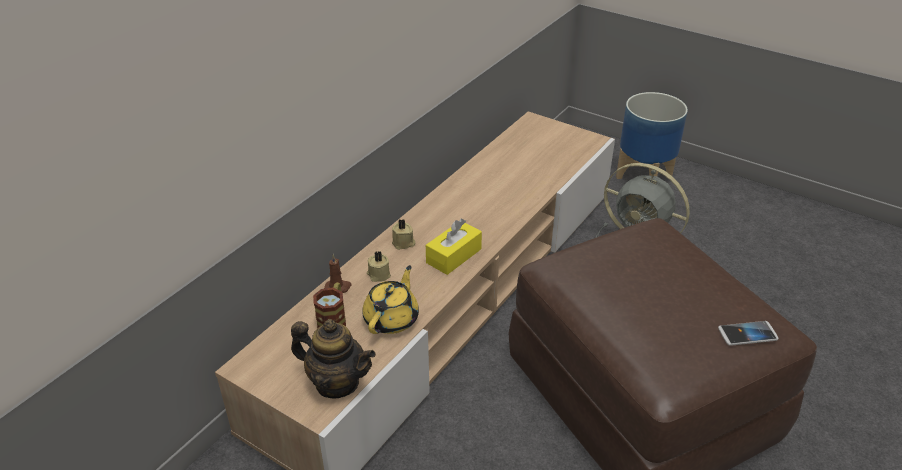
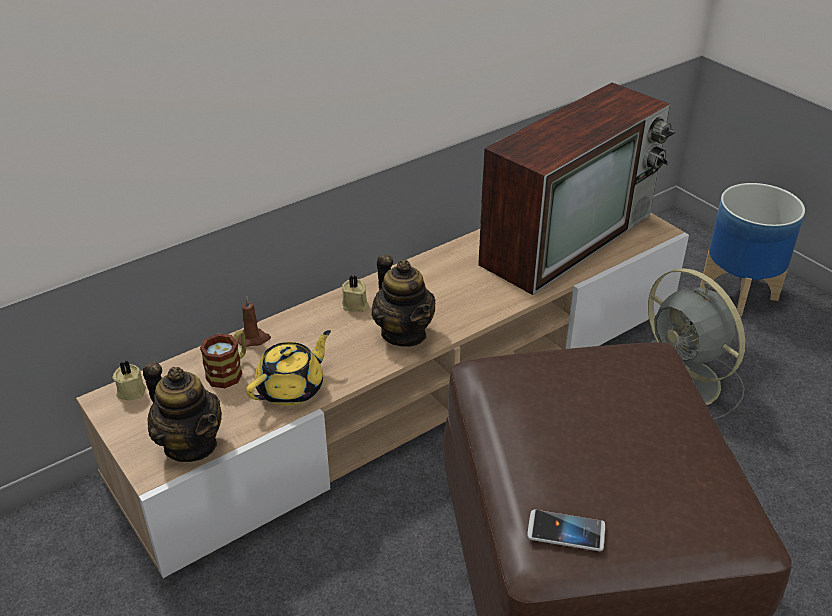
camera: 20 degrees right, 0 degrees up
(378, 275) = (306, 334): beige candle -> beige candle (131, 391)
(453, 256) = (404, 333): yellow tissue box -> teapot
(533, 158) = (568, 237): none -> television
(747, 334) = (689, 520): phone -> phone (566, 531)

